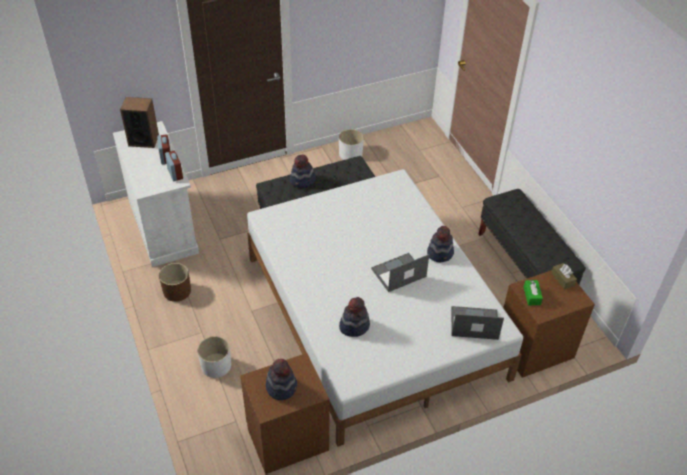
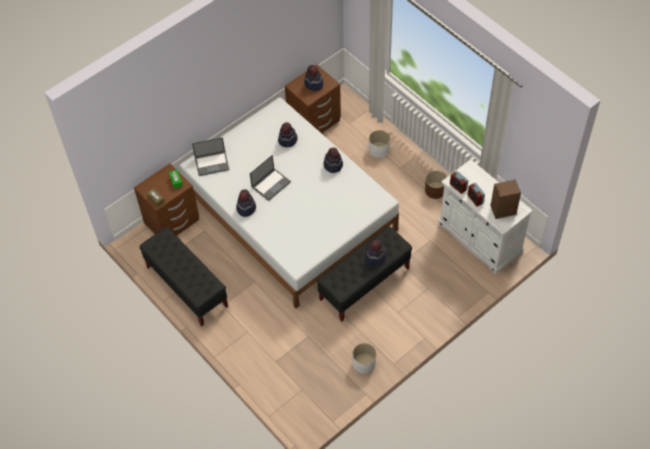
camera: 165 degrees right, 10 degrees up
(306, 274) = (333, 165): none -> hat

